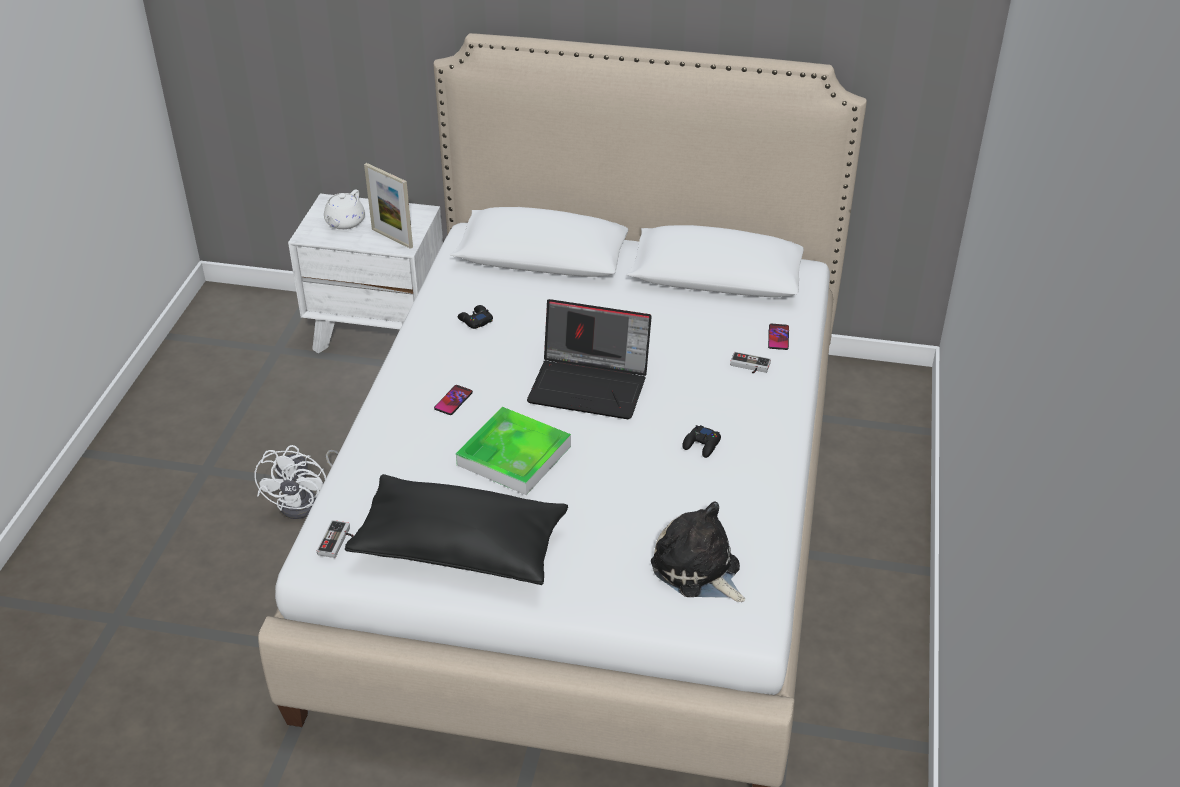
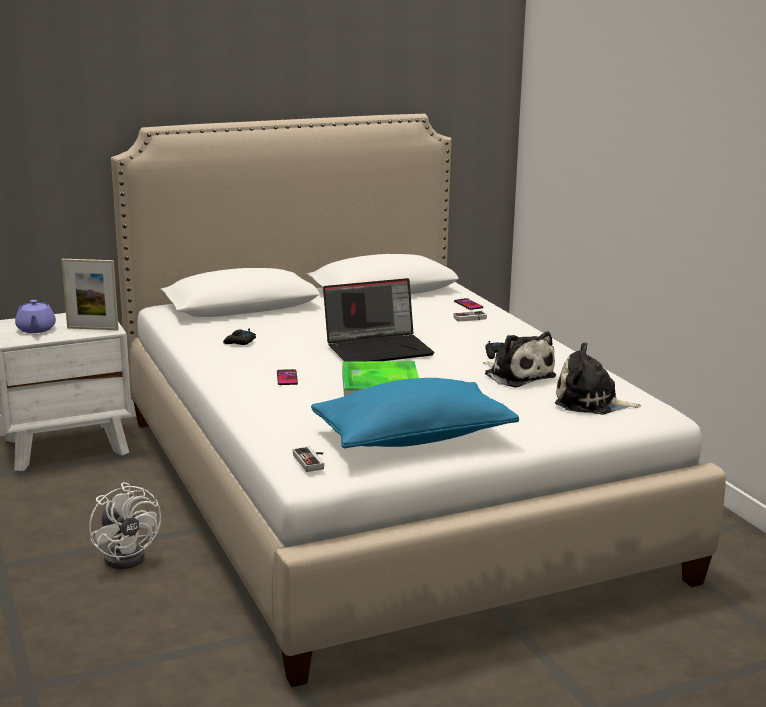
camera: 35 degrees left, 20 degrees down
(344, 223) = (36, 329): white teapot -> purple teapot
(460, 548) = (413, 438): black pillow -> blue pillow
(679, 489) = (517, 375): none -> plush toy

